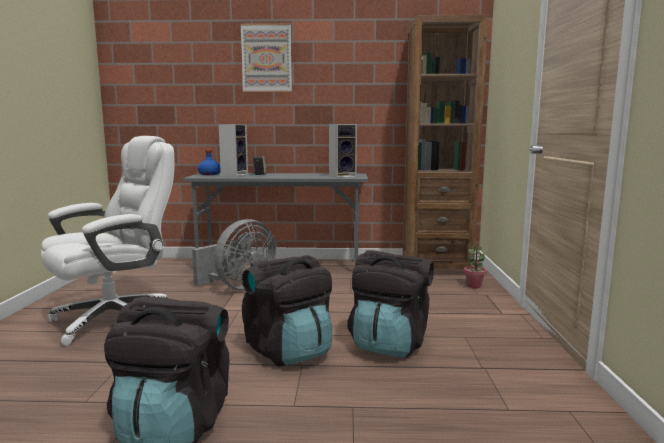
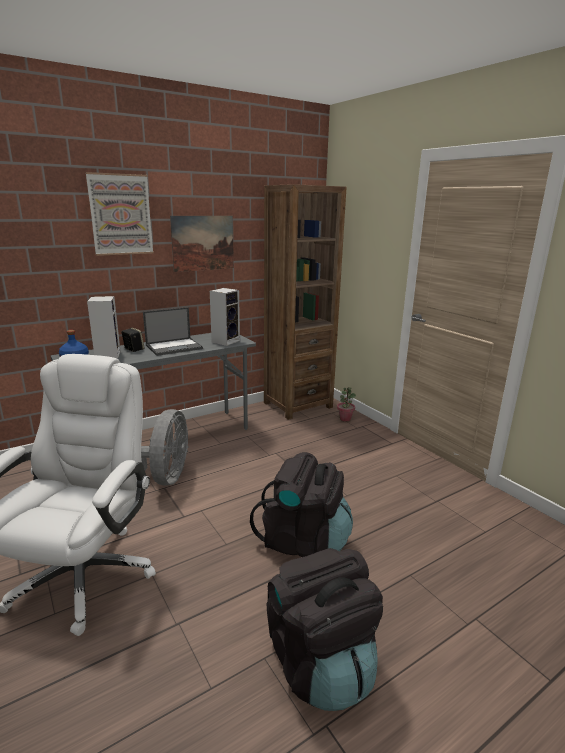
camera: 35 degrees left, 10 degrees up
(292, 175) = (174, 347): none -> laptop
(341, 84) = (203, 243): none -> picture
(389, 343) = (361, 501): black backpack -> none

